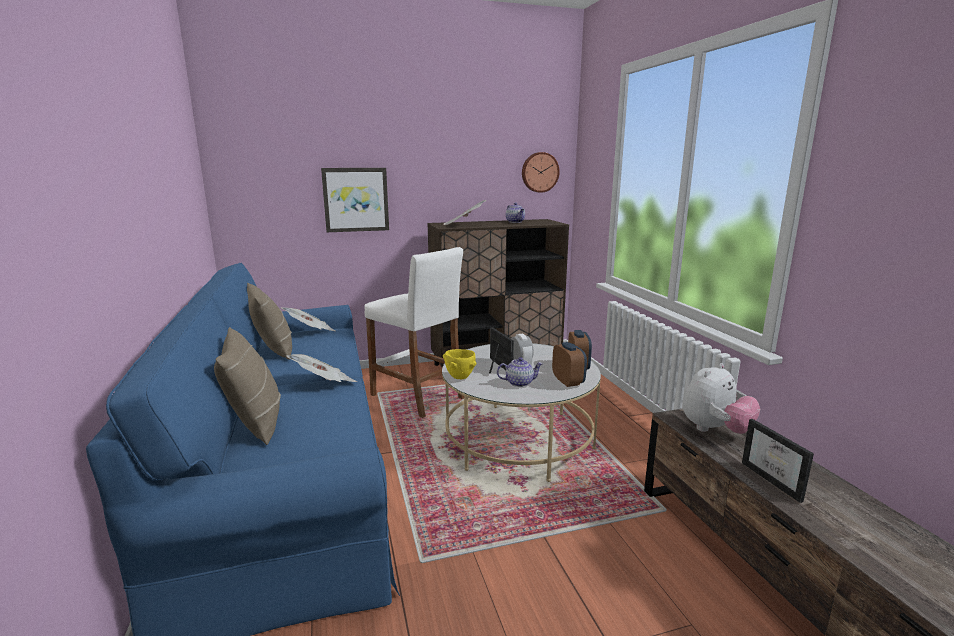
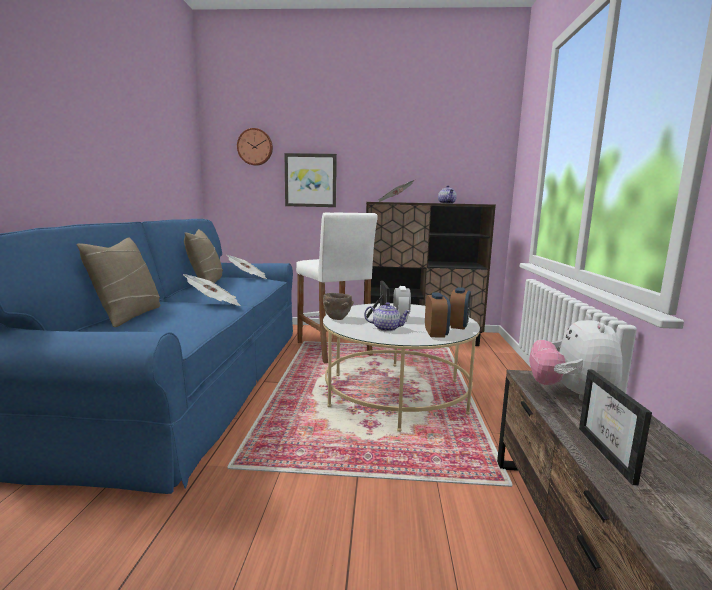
camera: 20 degrees right, 5 degrees down
(460, 377) = (337, 319): yellow bowl -> brown bowl
(539, 172) = (478, 161): wall clock -> wall clock (255, 147)
(715, 430) = (571, 395): plush toy -> plush toy turned 120 degrees clockwise

